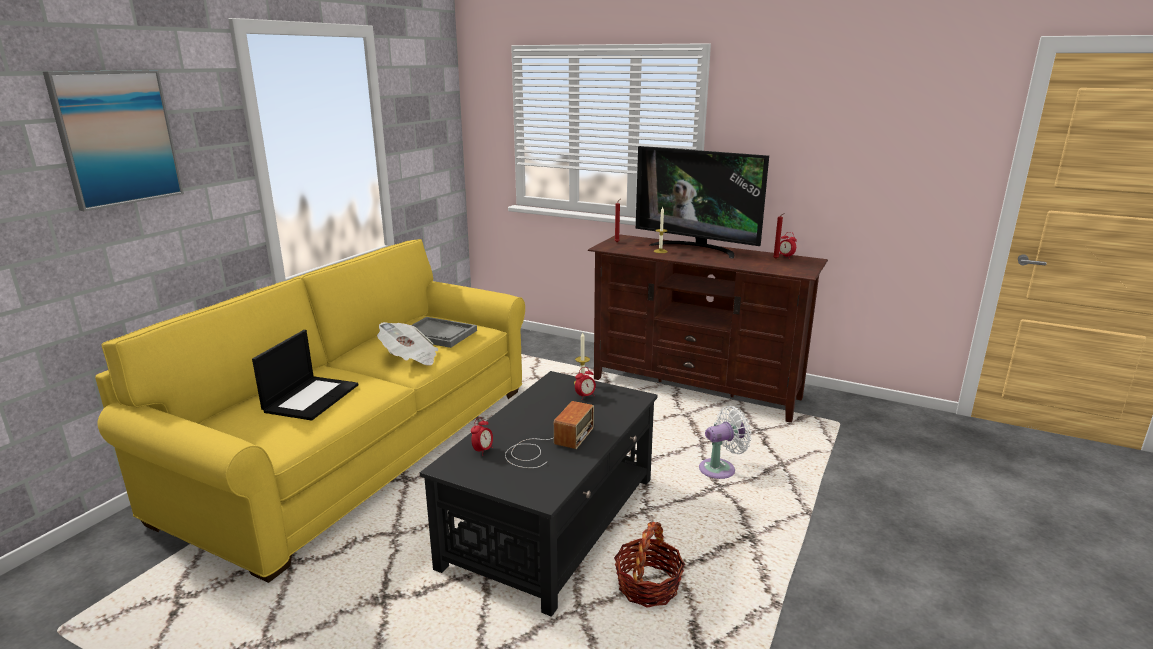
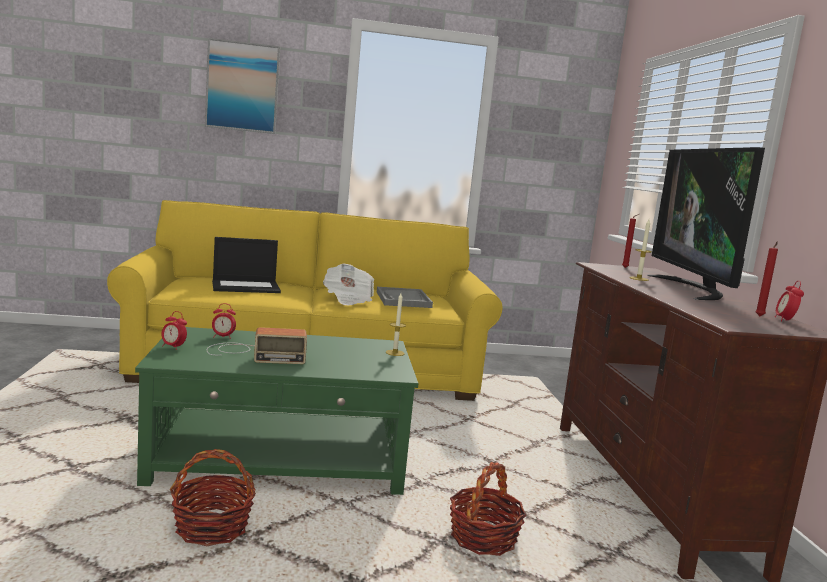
camera: 55 degrees right, 10 degrees down
(553, 521) = (280, 460): black coffee table -> green coffee table
(585, 396) = (367, 356): alarm clock -> alarm clock (173, 347)
(720, 469) = (483, 538): white fan -> basket

